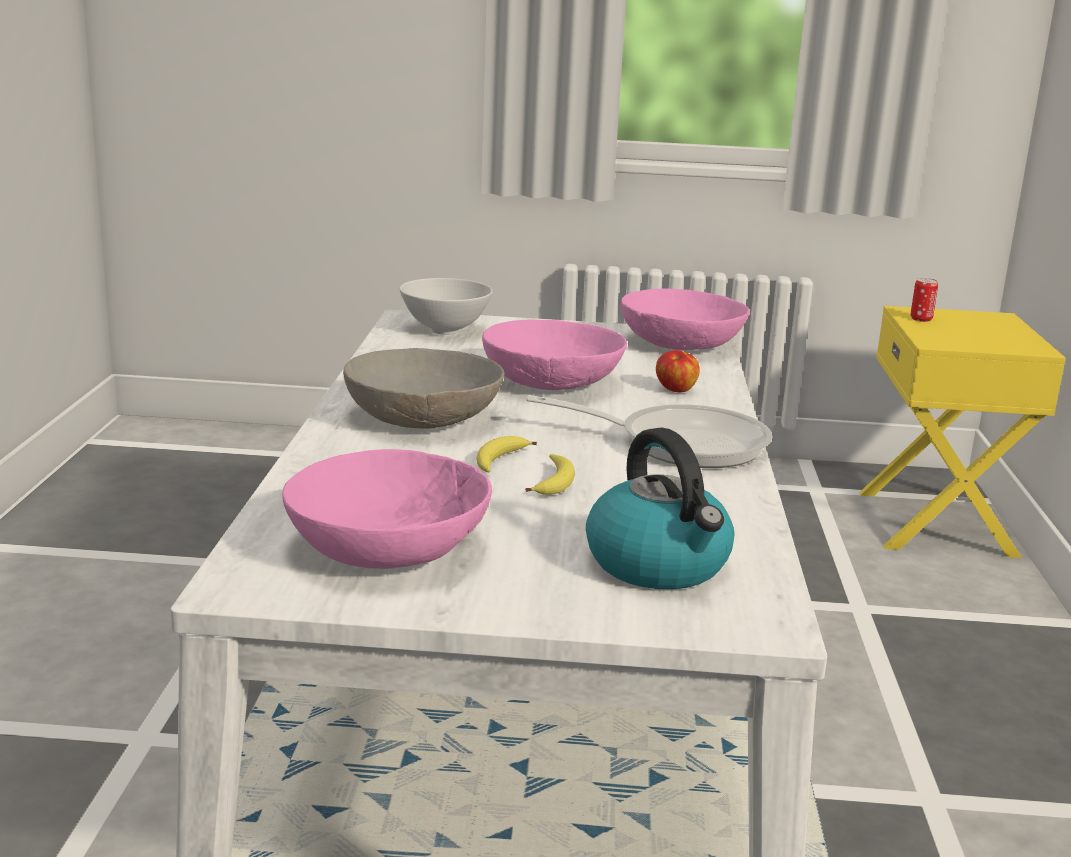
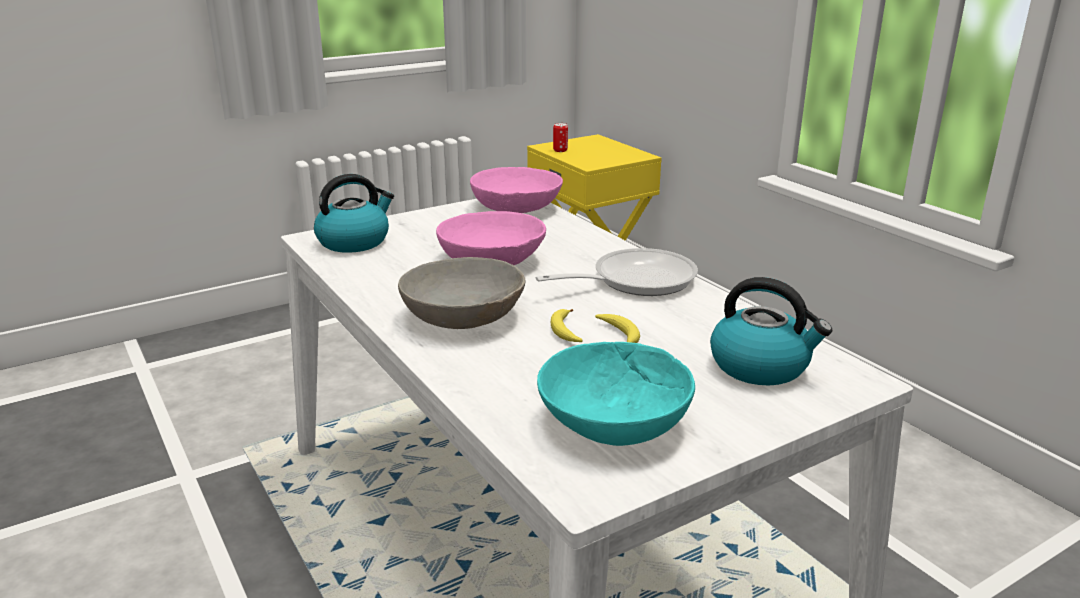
camera: 35 degrees left, 5 degrees up
(387, 546) = (613, 421): pink bowl -> turquoise bowl
(445, 330) = (354, 241): white bowl -> kettle
(675, 390) = (570, 243): apple -> none

